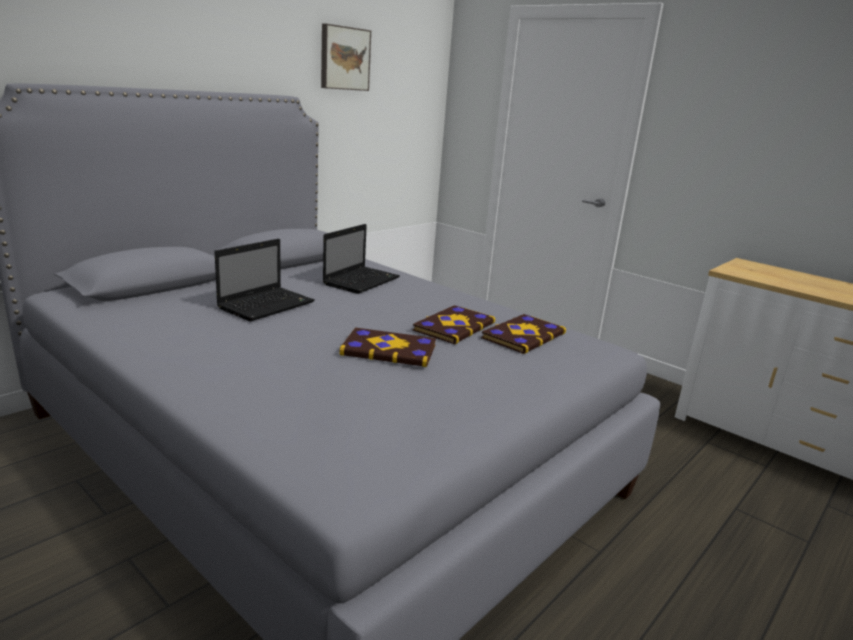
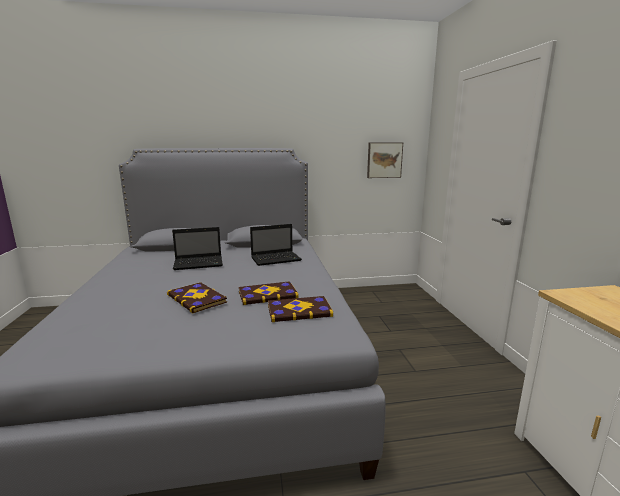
camera: 40 degrees right, 5 degrees down
(344, 58) = (333, 124): picture -> picture (384, 160)

